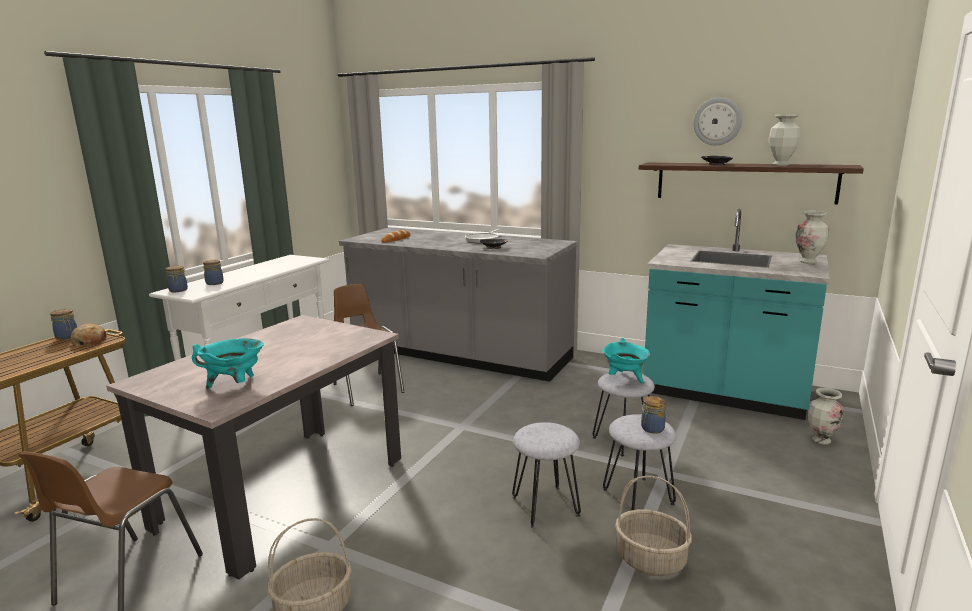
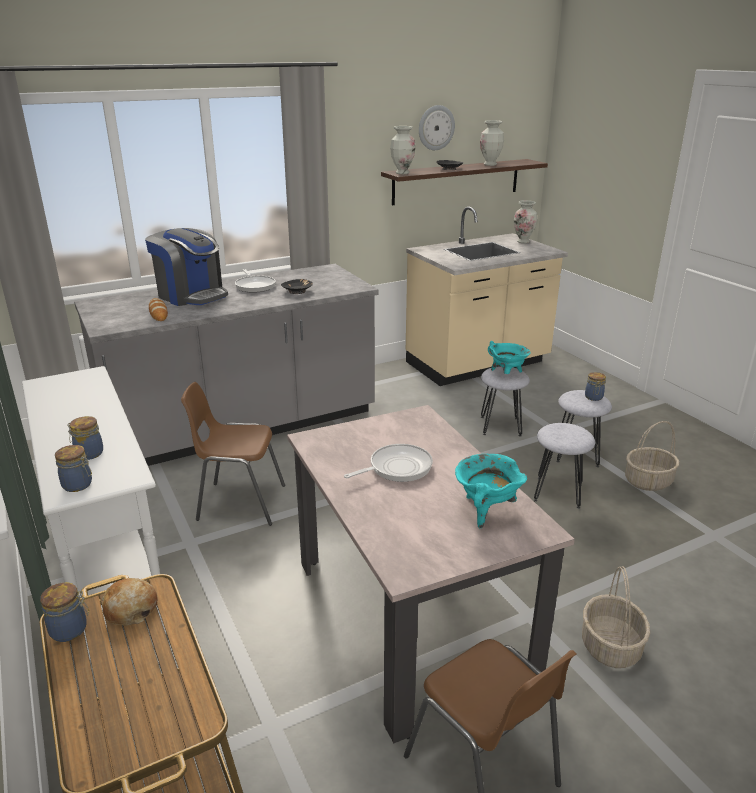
camera: 55 degrees left, 10 degrees up
(280, 348) = (397, 468): none -> frying pan
(438, 236) = (191, 295): none -> coffee machine
(724, 393) = (478, 364): turquoise counter -> beige counter
(821, 440) = (570, 370): vase -> vase (402, 173)

